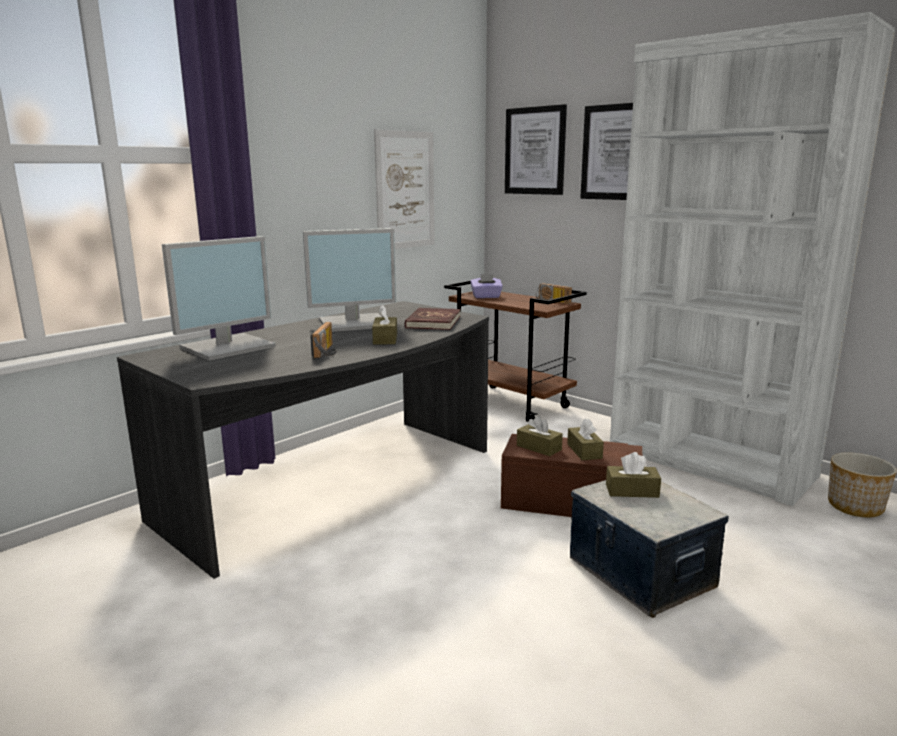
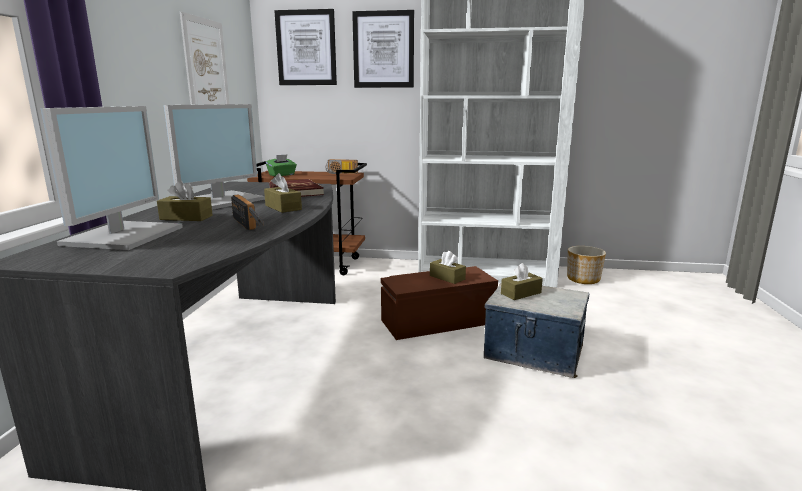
camera: 35 degrees left, 0 degrees up
(486, 297) = (282, 175): purple tissue box -> green tissue box
(539, 447) = (414, 282): brown tissue box -> brown tissue box (186, 217)

